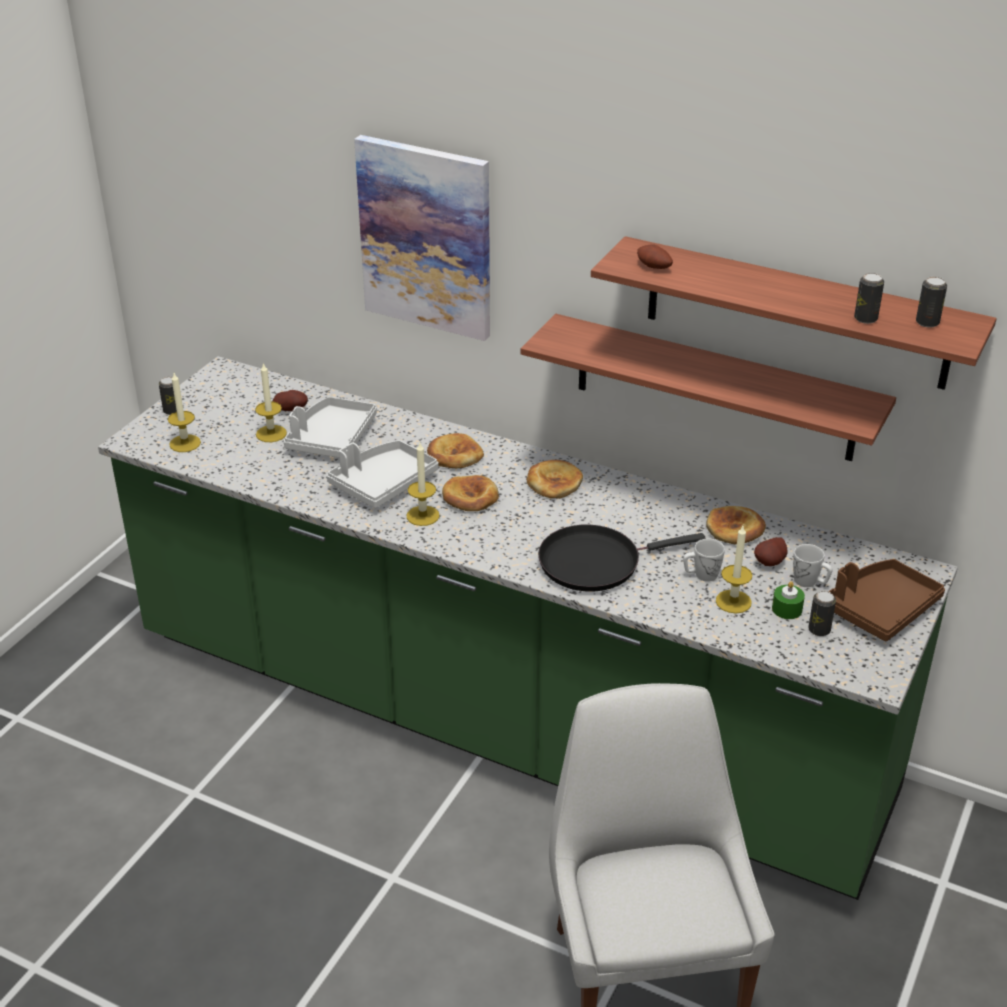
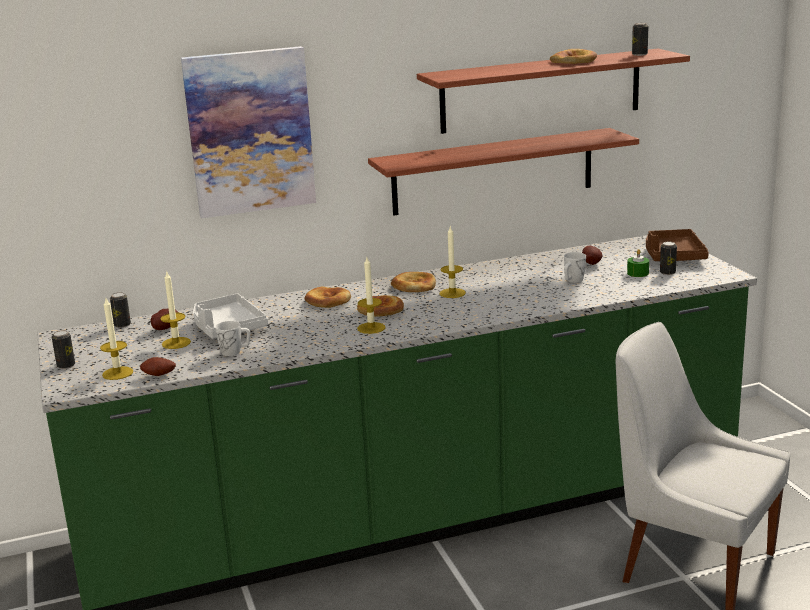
camera: 45 degrees left, 15 degrees down
(383, 483) = (312, 328): grey tray -> none
(595, 562) = (512, 300): black frying pan -> none
(653, 268) = (468, 74): potato -> potato (158, 375)
(733, 601) = (609, 282): candle -> candle (452, 293)
(734, 529) = (546, 261): bread -> bread (574, 61)
(809, 582) = (624, 262): white mug -> white mug (235, 352)
(865, 319) = (613, 60): can -> can (122, 325)

